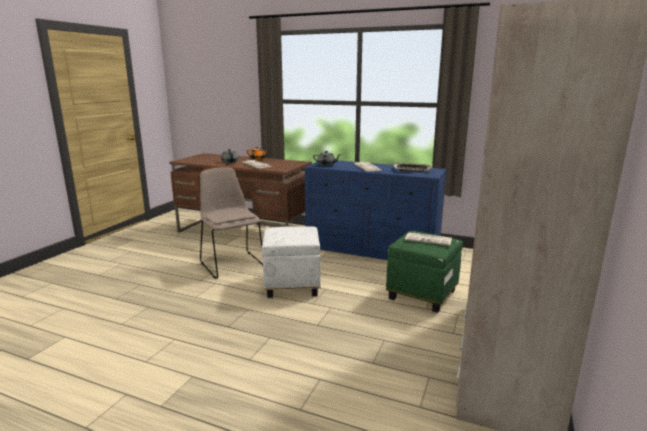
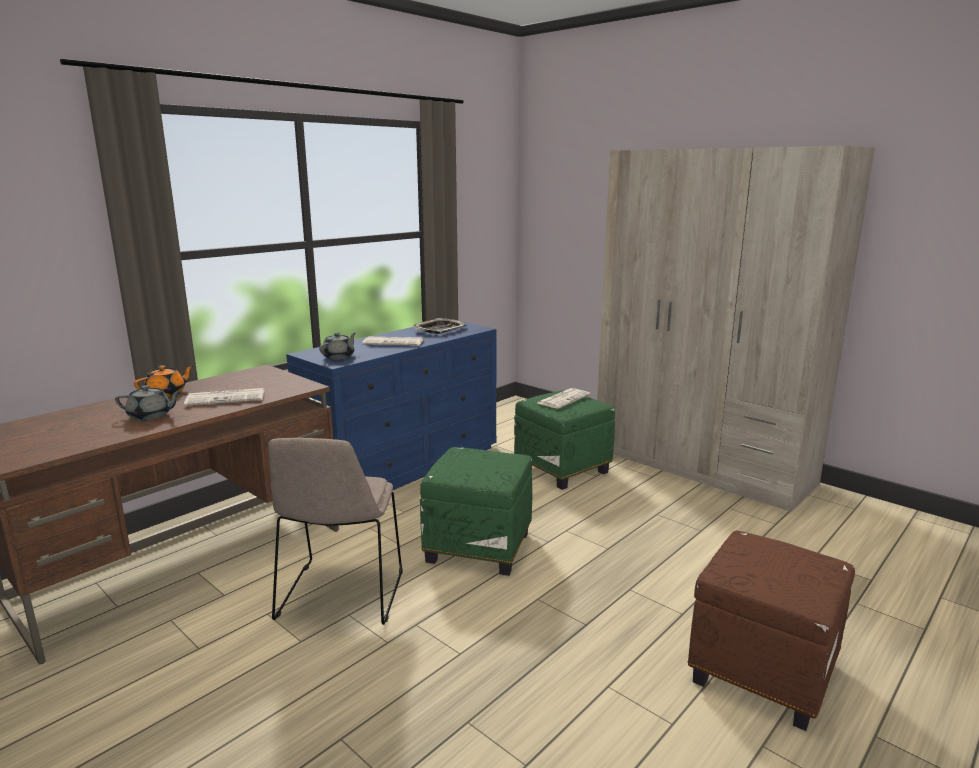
camera: 70 degrees left, 0 degrees up
(191, 395) = (763, 673): none -> brown ottoman
(231, 264) = (341, 596): beige chair -> beige chair turned 75 degrees counterclockwise
(292, 285) = (480, 547): white ottoman -> green ottoman

